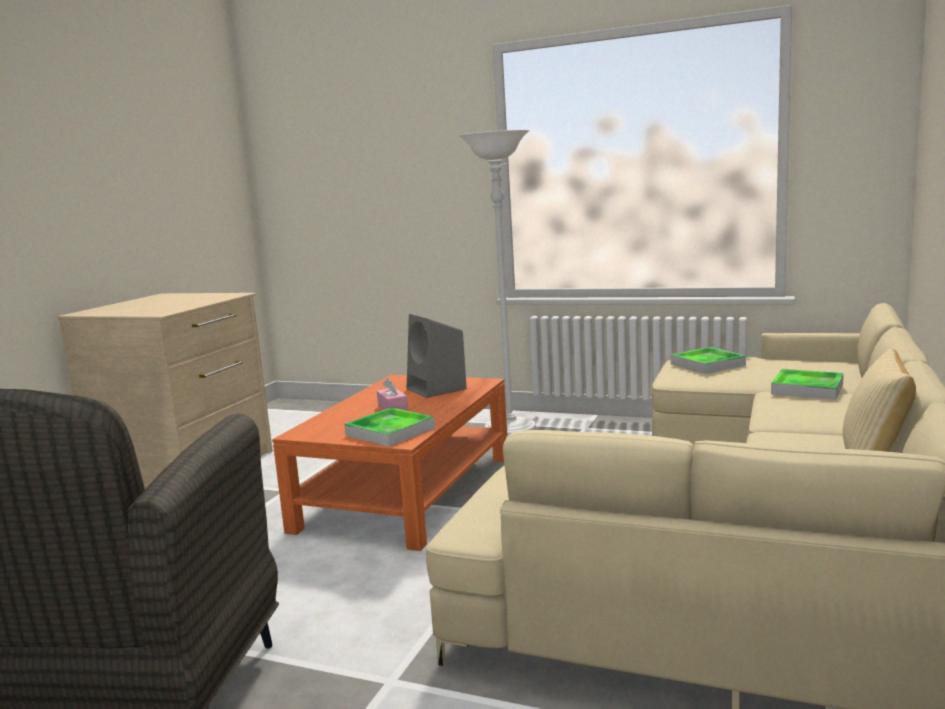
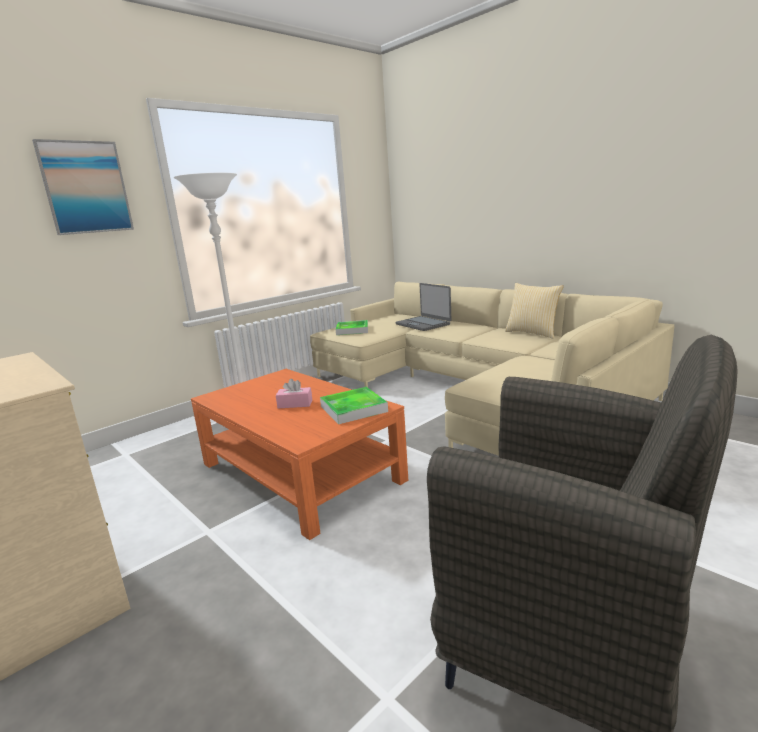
camera: 65 degrees left, 5 degrees up
(425, 147) = (85, 188): none -> picture
(437, 389) = (272, 387): grey speaker -> none
(807, 389) = (423, 324): tray -> laptop

